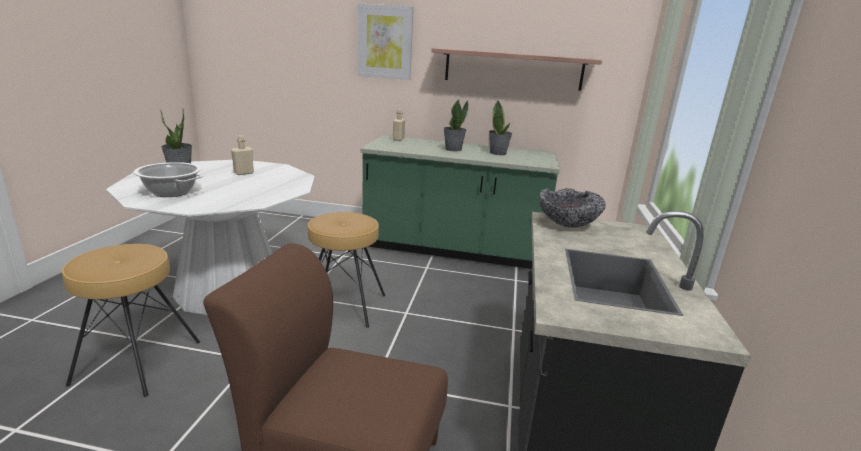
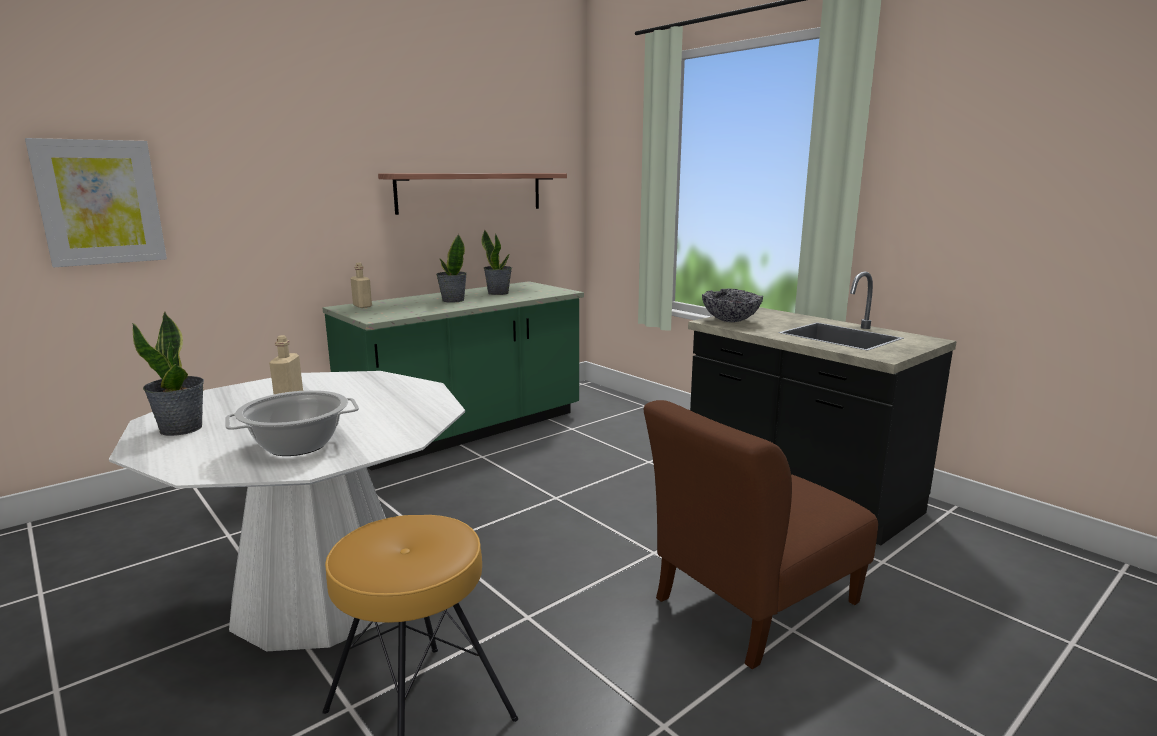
camera: 50 degrees left, 5 degrees down
(343, 306) = (492, 526): brown stool -> none
(385, 42) = (303, 170): picture -> picture (100, 202)

